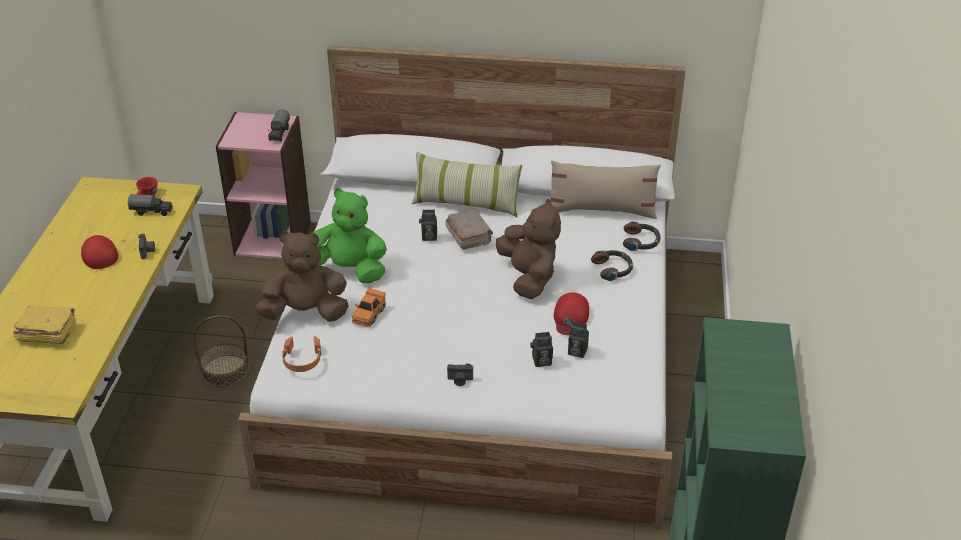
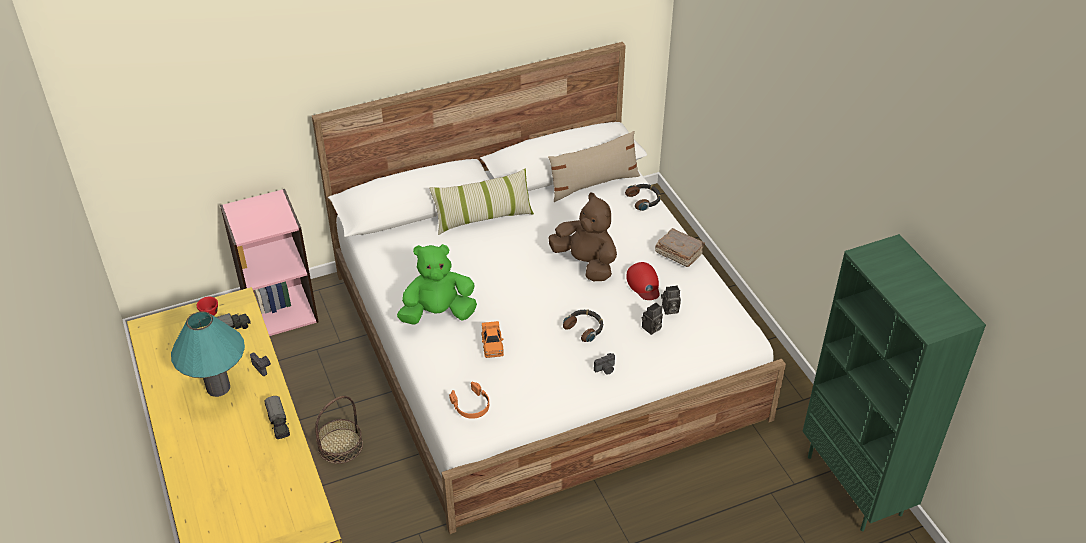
camera: 30 degrees left, 5 degrees up
(46, 333) = (242, 478): yellow book -> none
(98, 254) = (218, 387): red cap -> turquoise table lamp
(279, 133) = (283, 212): toy truck -> toy truck (279, 424)
(305, 313) = (436, 365): brown plush toy -> none
(428, 237) = (478, 259): camera -> none
(468, 236) = (510, 246): brown book -> brown book (678, 253)
(613, 269) = (642, 231): headphones -> headphones (584, 328)

